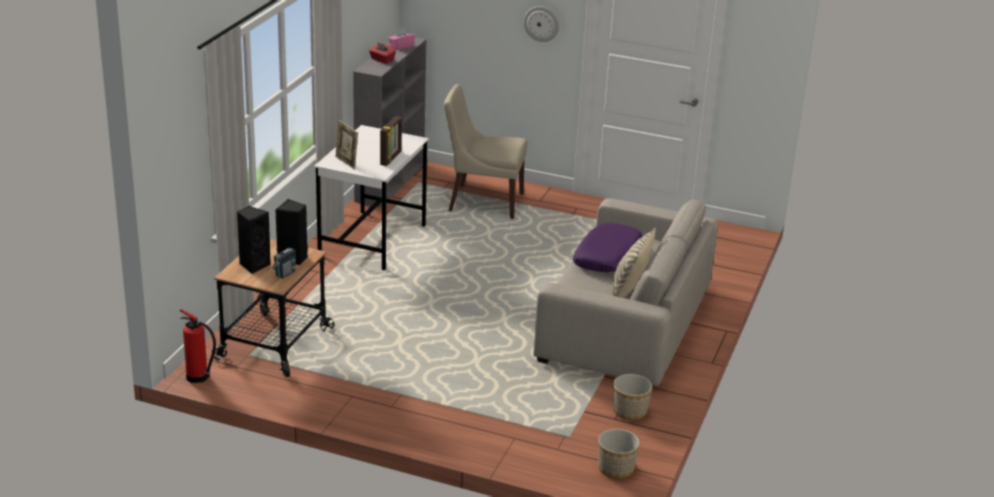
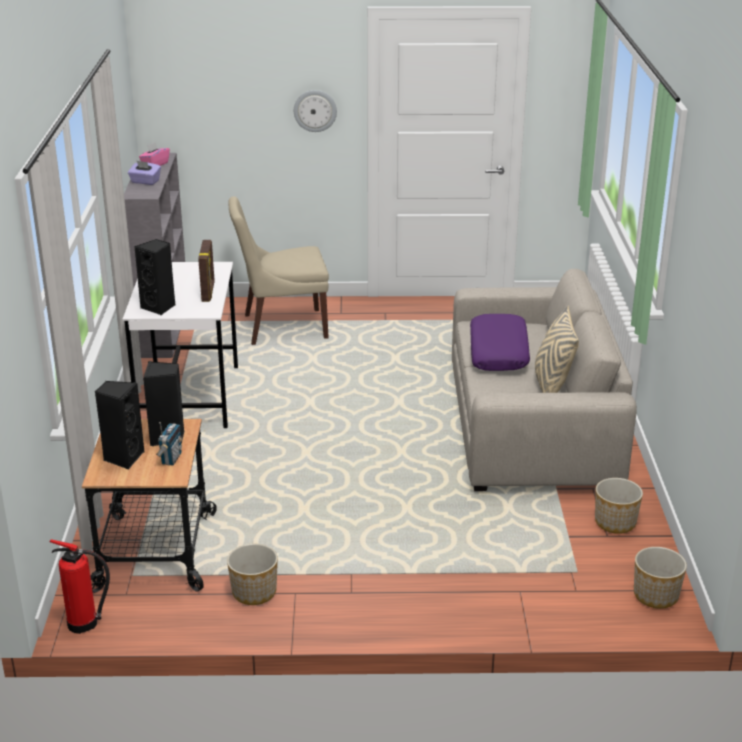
camera: 20 degrees left, 0 degrees up
(323, 388) = (254, 593): none -> planter
(346, 163) = (159, 307): picture frame -> black speaker
(382, 60) = (145, 182): red tissue box -> purple tissue box

